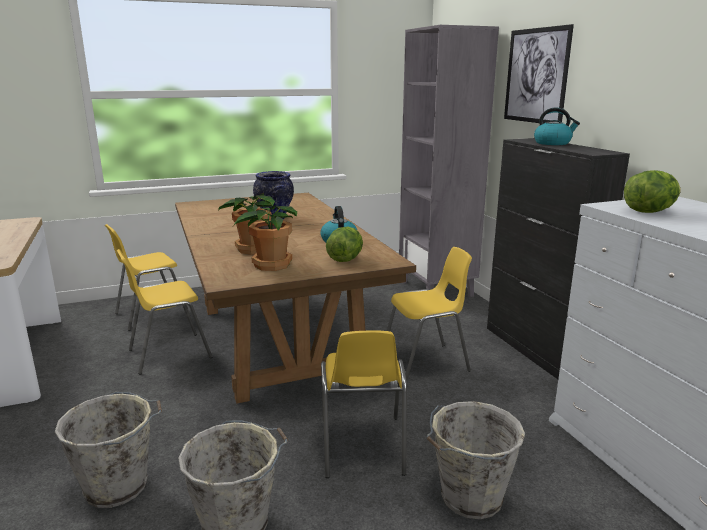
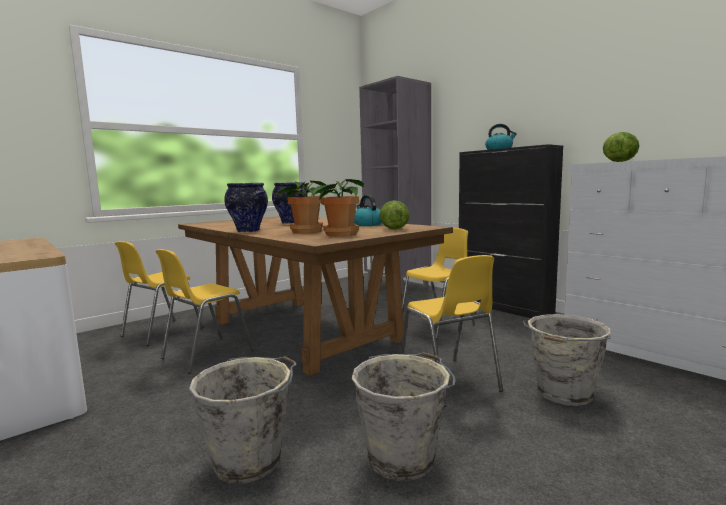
camera: 20 degrees left, 10 degrees down
(205, 238) = (249, 231): none -> vase
(536, 76) = (469, 111): picture -> none

